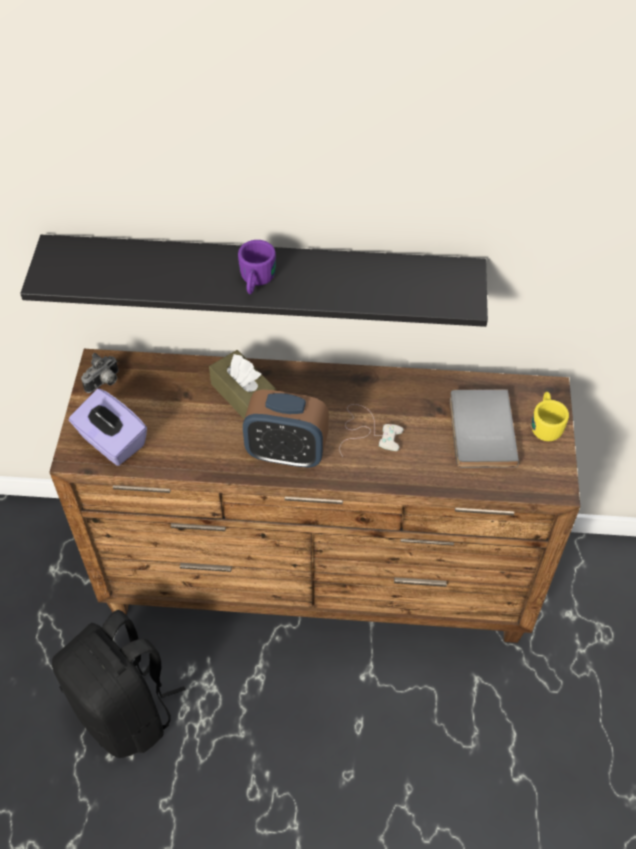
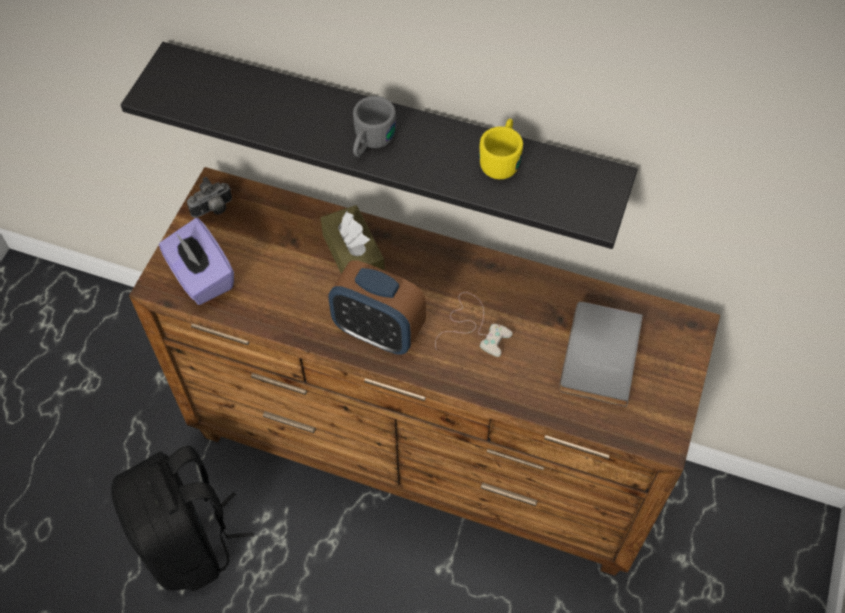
camera: 15 degrees right, 5 degrees up
(255, 282) = (370, 143): purple mug -> grey mug
(545, 423) = (675, 363): yellow mug -> yellow mug (501, 158)

